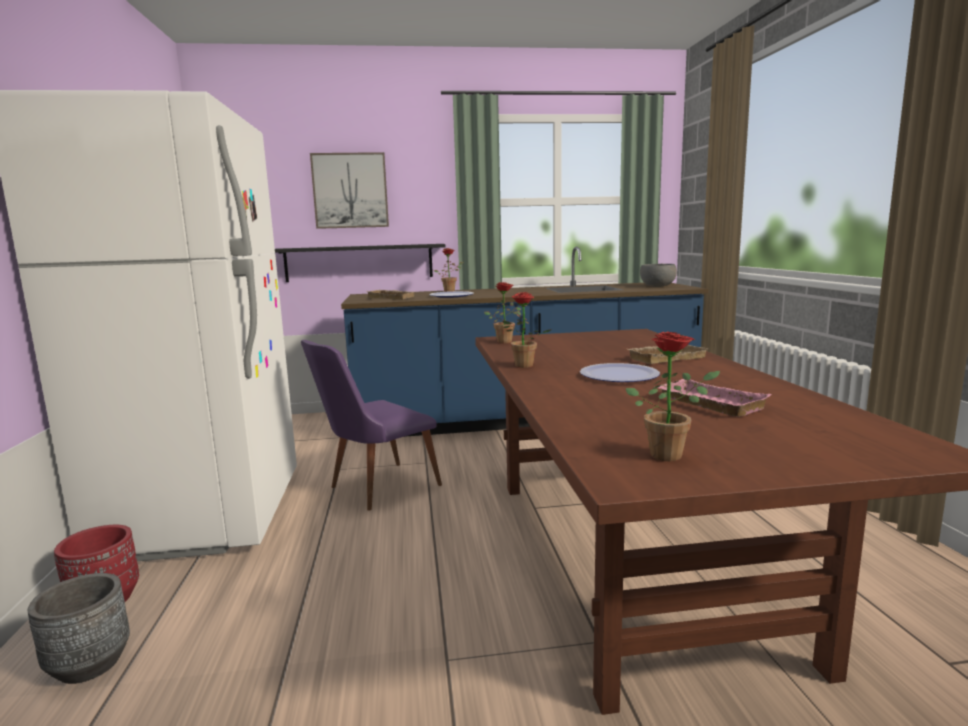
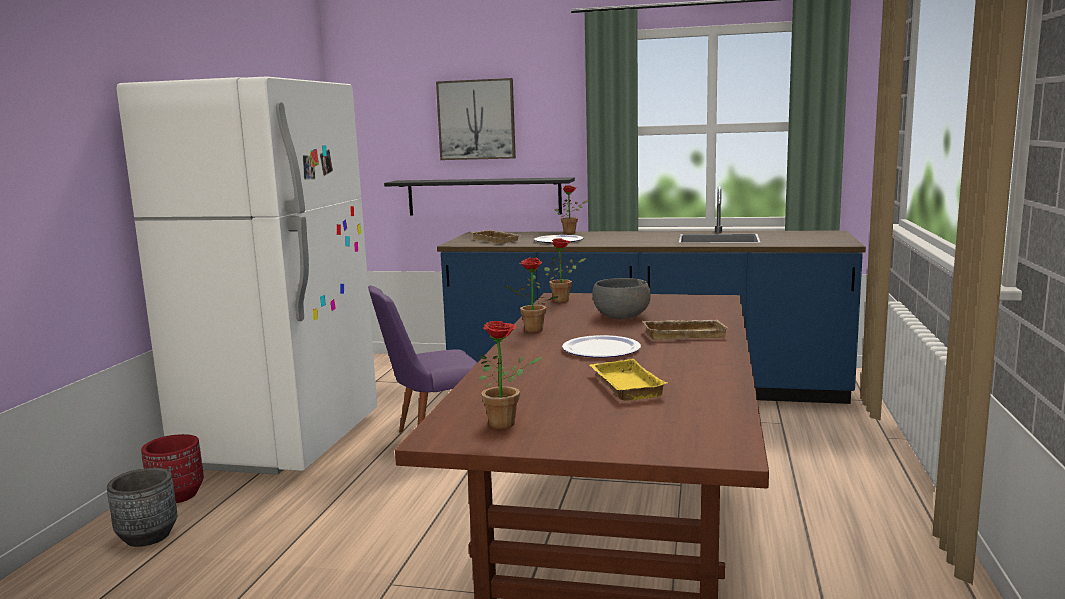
camera: 20 degrees right, 0 degrees up
(658, 286) = (816, 238): grey bowl -> grey bowl (622, 316)
(706, 404) = (623, 386): pink tray -> yellow tray

